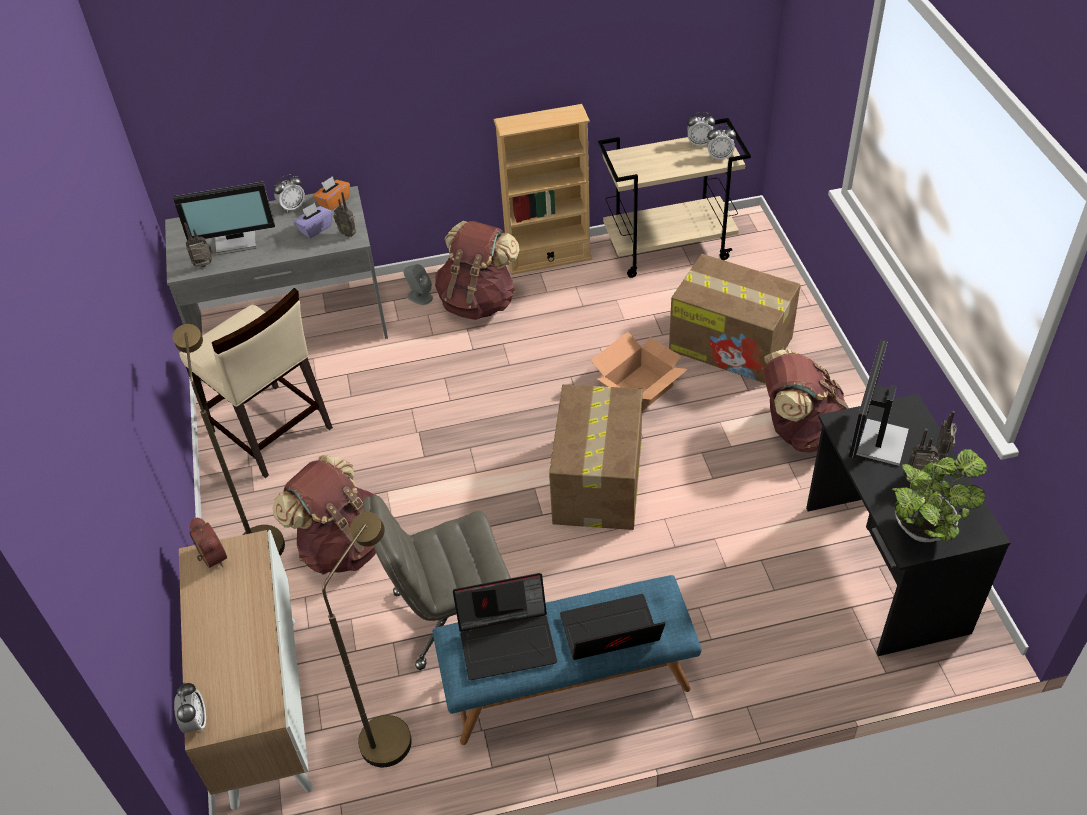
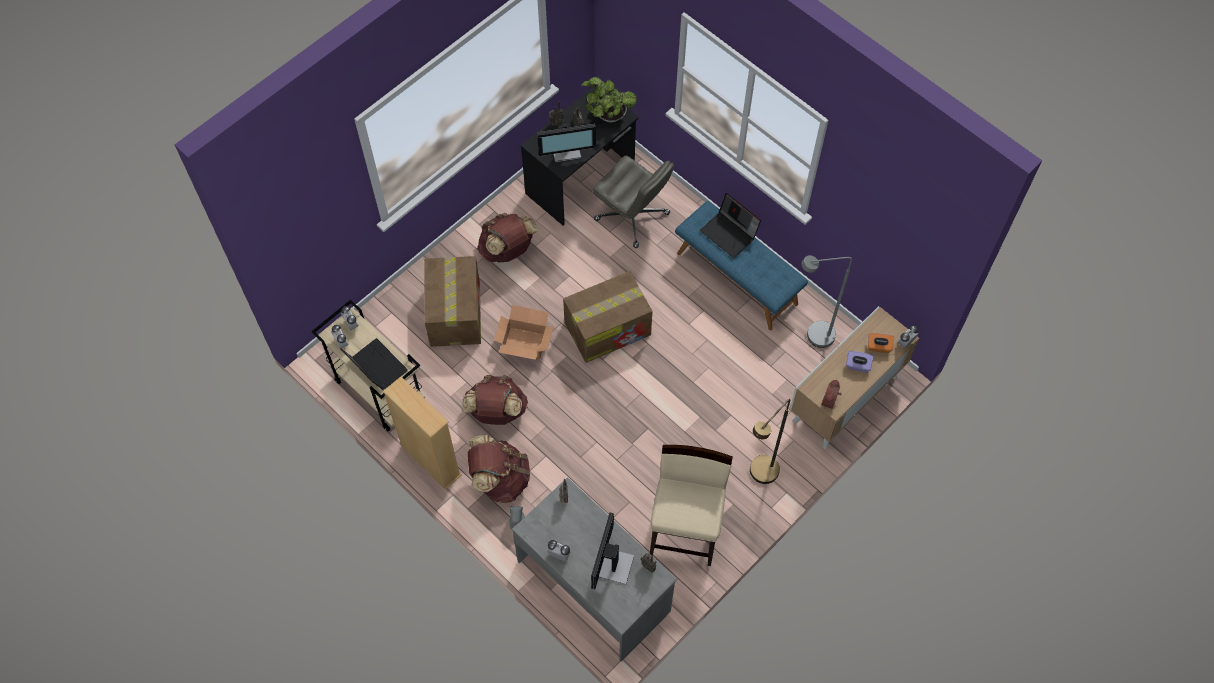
camera: 125 degrees left, 15 degrees up
(236, 240) = (613, 566): monitor -> monitor turned 120 degrees counterclockwise
(315, 228) = (571, 523): purple tissue box -> purple tissue box (857, 365)
(333, 202) = (538, 531): orange tissue box -> orange tissue box (879, 347)
(342, 545) = (734, 429): brown backpack -> brown backpack (496, 412)
(391, 729) = (813, 337): brown floor lamp -> grey floor lamp
(451, 617) = (738, 349): grey office chair -> grey office chair (633, 217)
(508, 641) = (762, 271): laptop -> laptop (375, 367)

